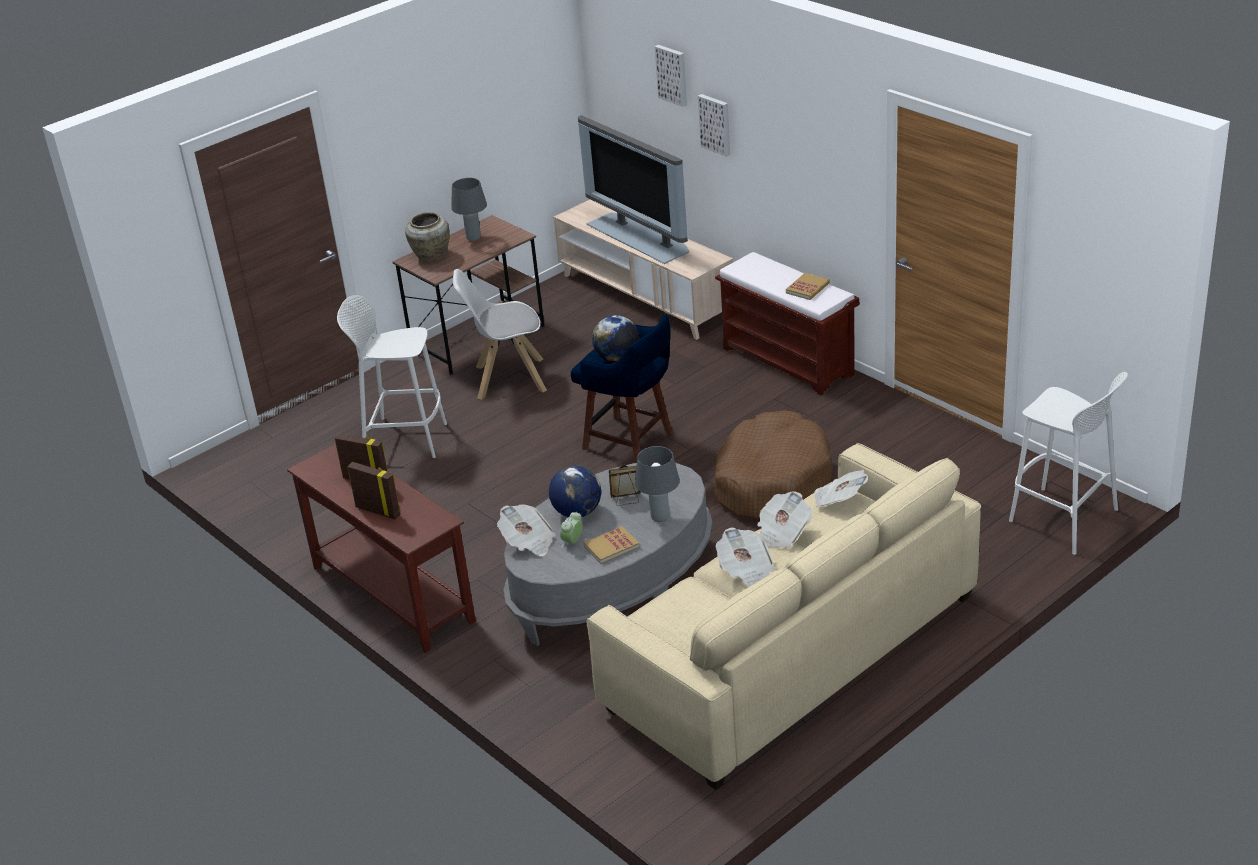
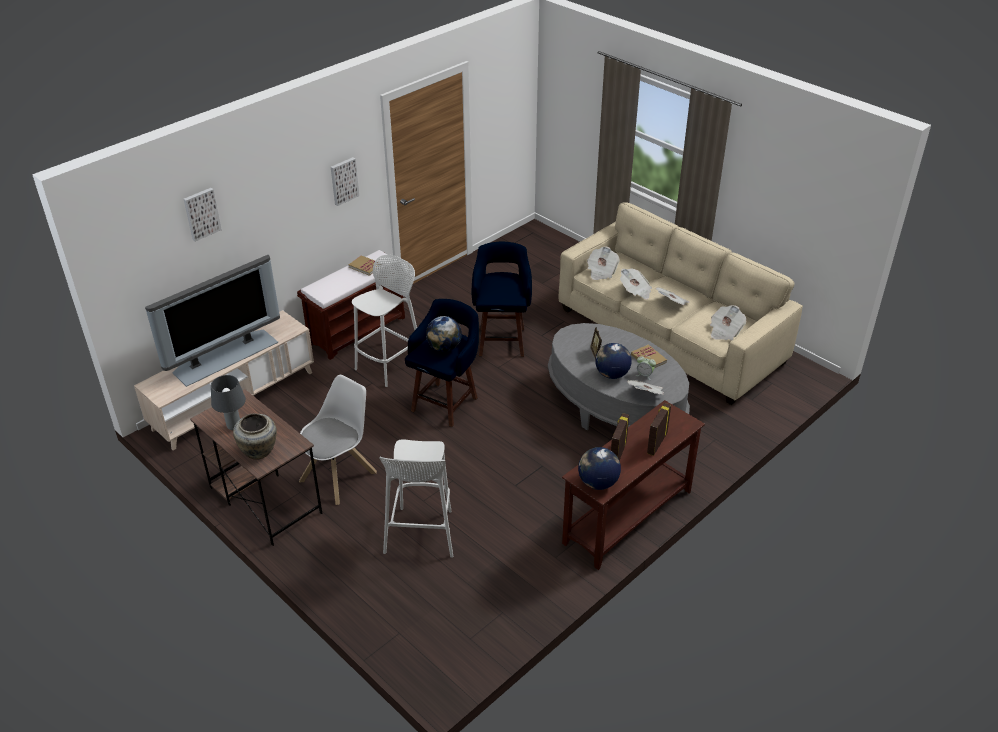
camera: 95 degrees left, 5 degrees up
(322, 465) = (598, 483): none -> globe
(508, 379) = (340, 475): chair -> chair turned 135 degrees counterclockwise
(659, 518) = (616, 340): grey table lamp -> none
(670, 624) = (725, 331): none -> newspaper
(716, 124) = (248, 222): picture -> picture (343, 180)
(771, 481) = (502, 340): brown dog bed -> blue stool
(1063, 519) = (548, 242): white stool -> white stool (389, 364)

